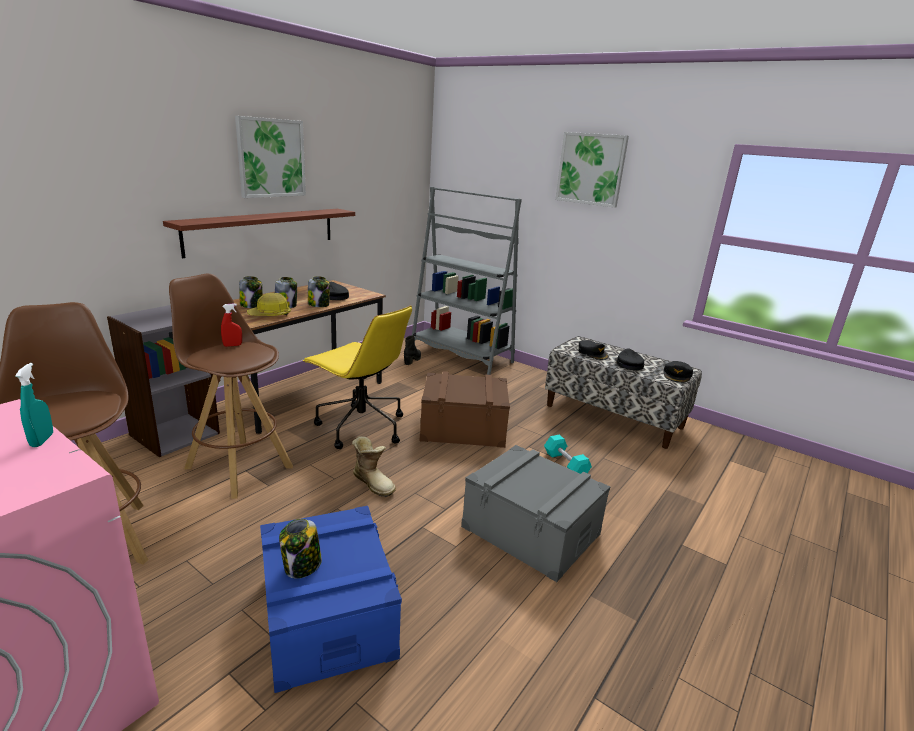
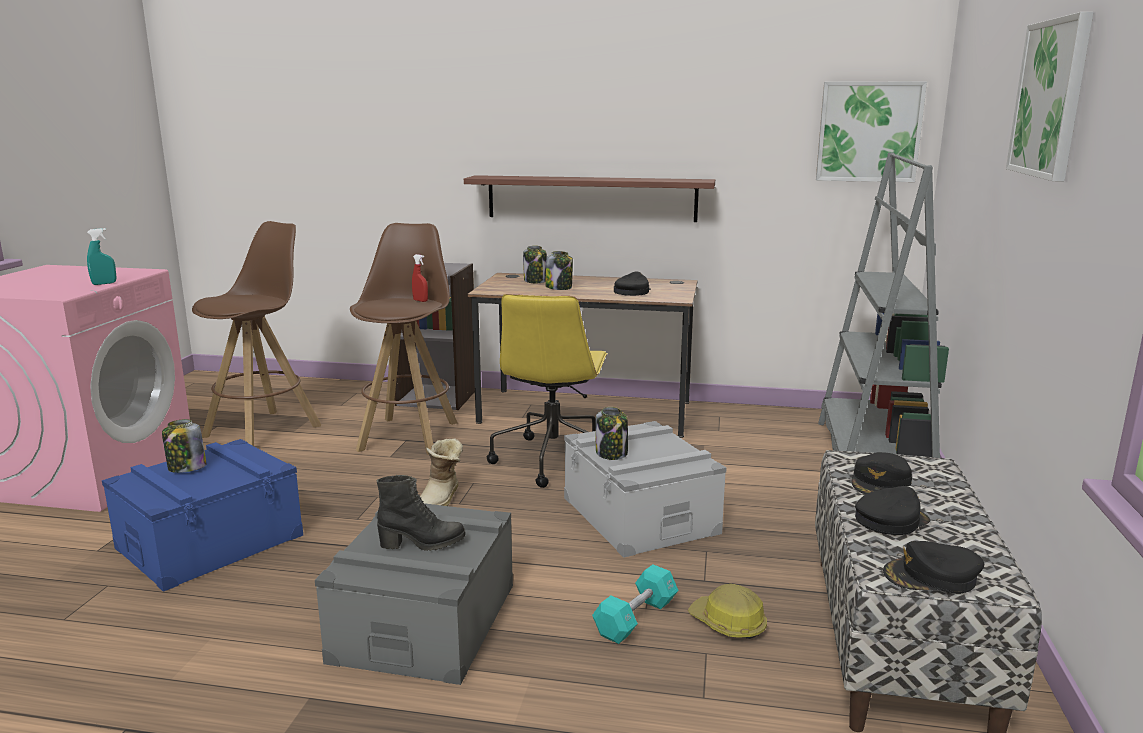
camera: 65 degrees right, 5 degrees down
(270, 315) = (519, 290): hard hat -> hard hat (728, 624)
(271, 158) = (610, 109): picture -> picture (869, 132)
(319, 304) = (589, 293): jar -> jar (612, 453)
(412, 360) = (788, 434): black boot -> black boot (422, 543)
(463, 427) = (640, 515): brown storage box -> grey storage box

